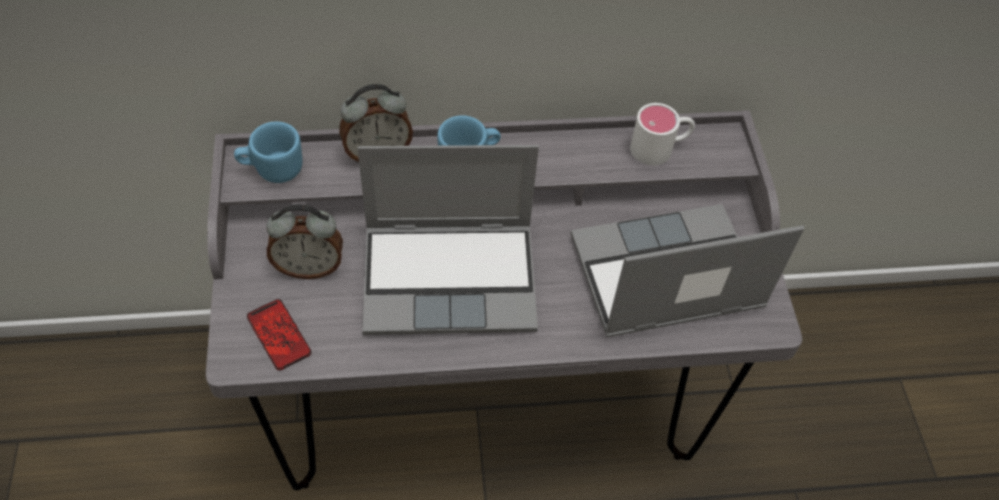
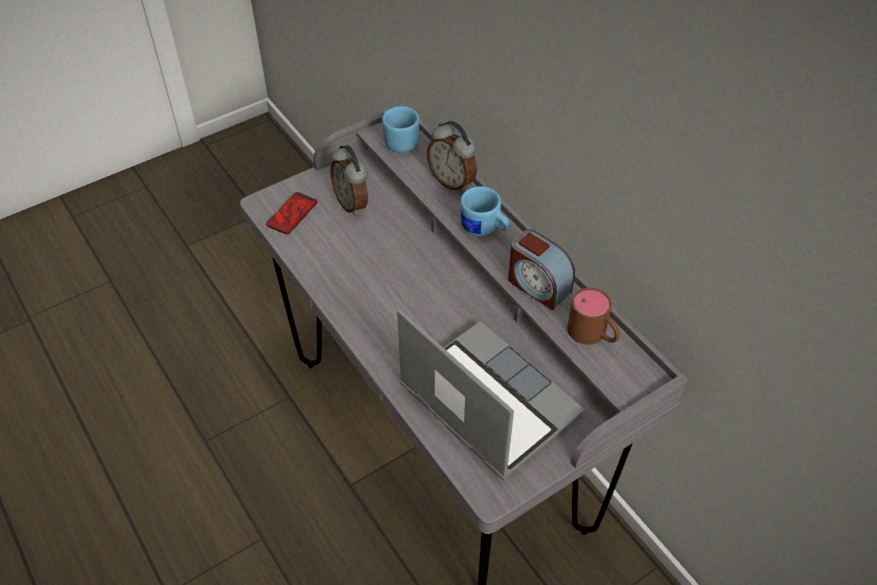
camera: 65 degrees right, 5 degrees down
(452, 278) = (394, 276): laptop -> none
(574, 157) = (538, 285): none -> alarm clock
(660, 148) = (593, 334): white mug -> brown mug

